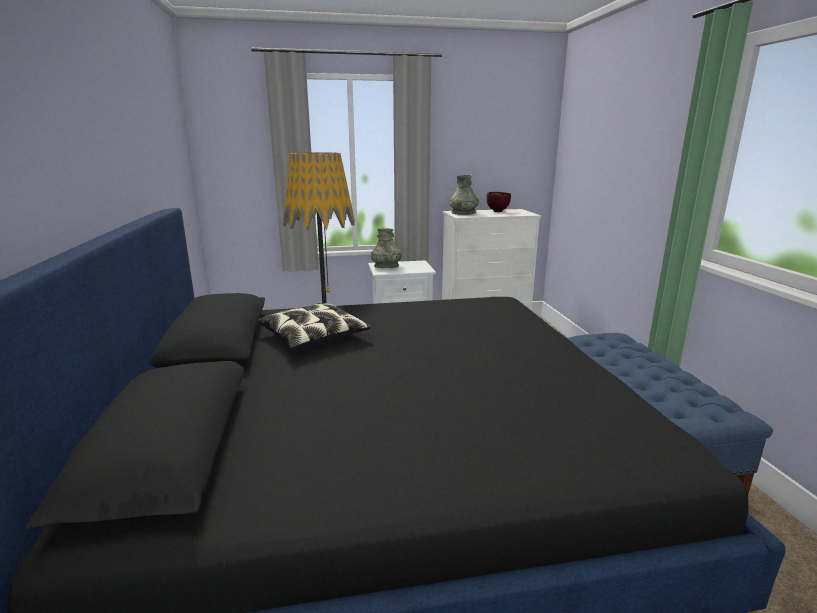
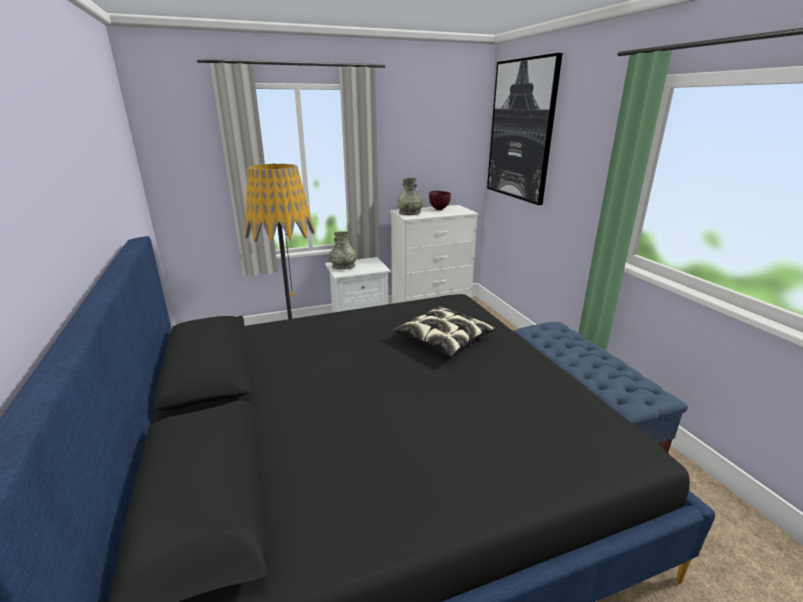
camera: 10 degrees left, 5 degrees up
(313, 336) = (300, 355): pillow -> pillow (444, 339)
(592, 122) = (521, 131): none -> picture

